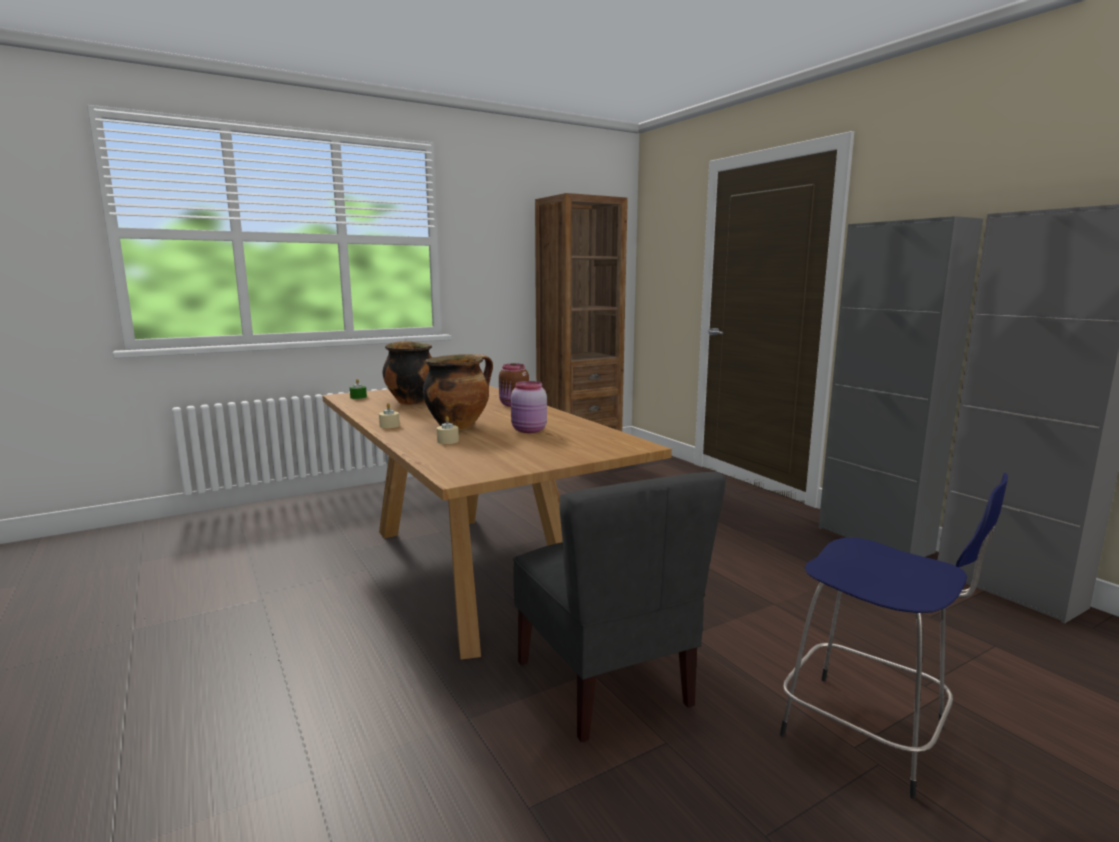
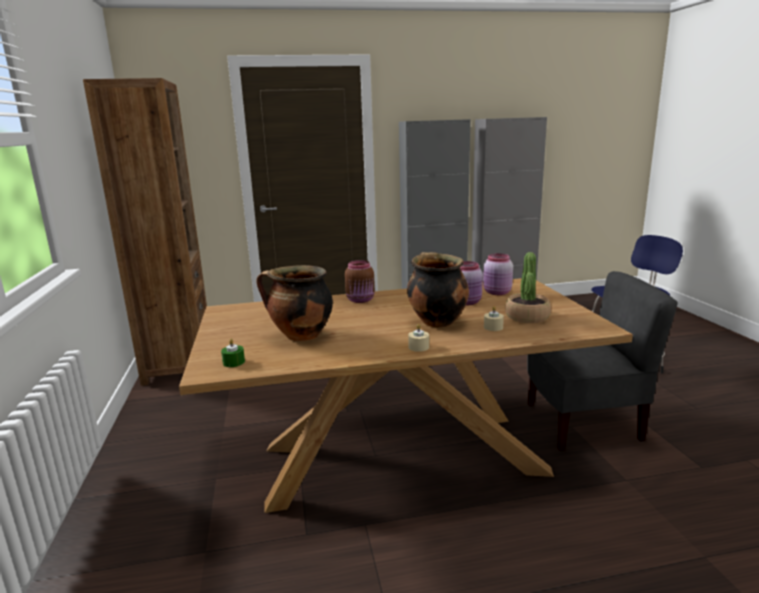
camera: 70 degrees left, 5 degrees up
(487, 450) = (527, 317): none -> potted plant
(576, 438) = (497, 293): none -> pink jar

